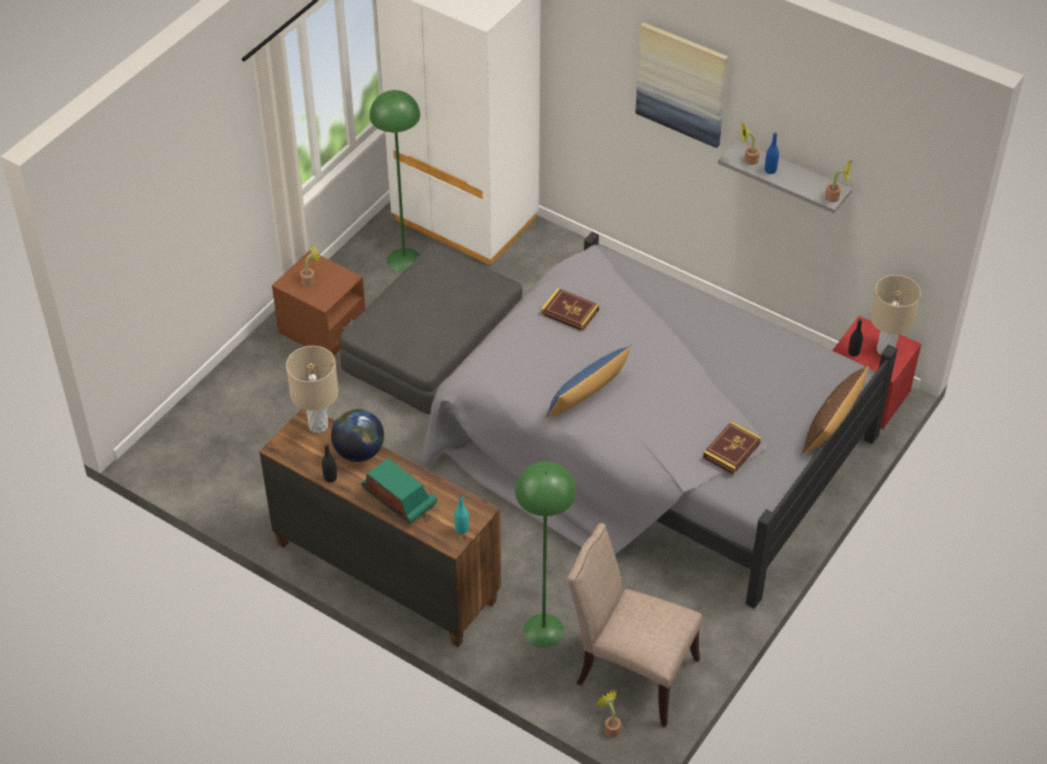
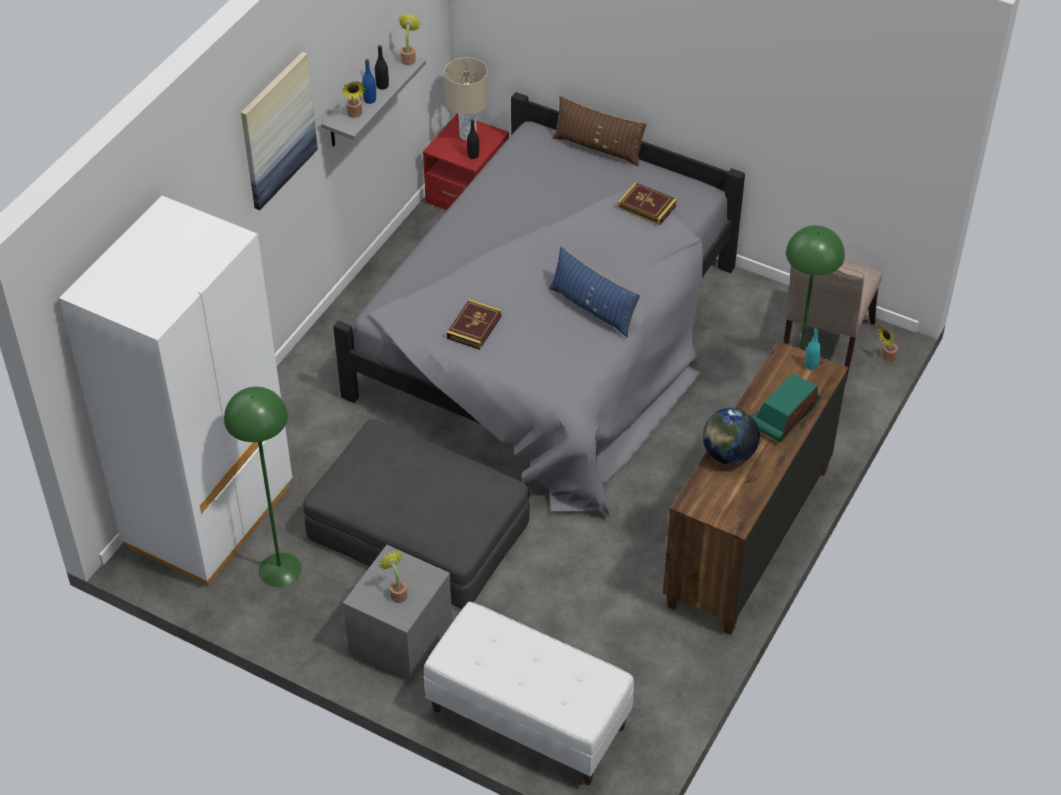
camera: 95 degrees left, 0 degrees up
(225, 401) = (527, 718): none -> white bench
(318, 425) = (698, 492): beige table lamp -> none
(322, 329) = (400, 637): brown nightstand -> grey nightstand
(330, 478) = (768, 473): black bottle -> black bottle (382, 86)

